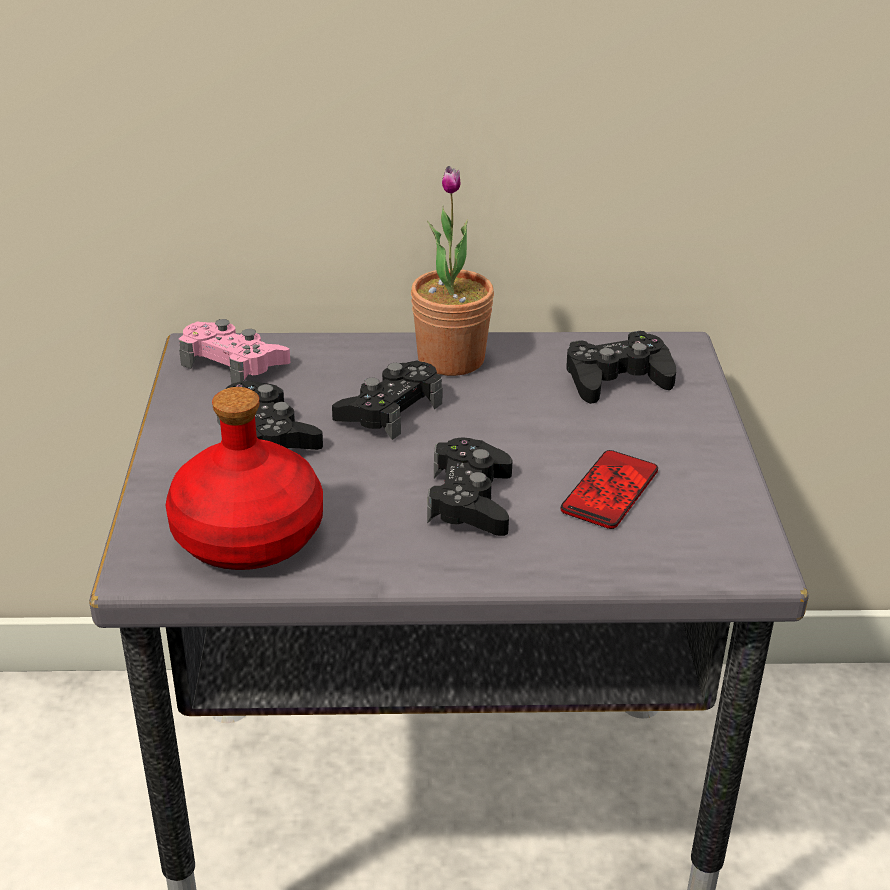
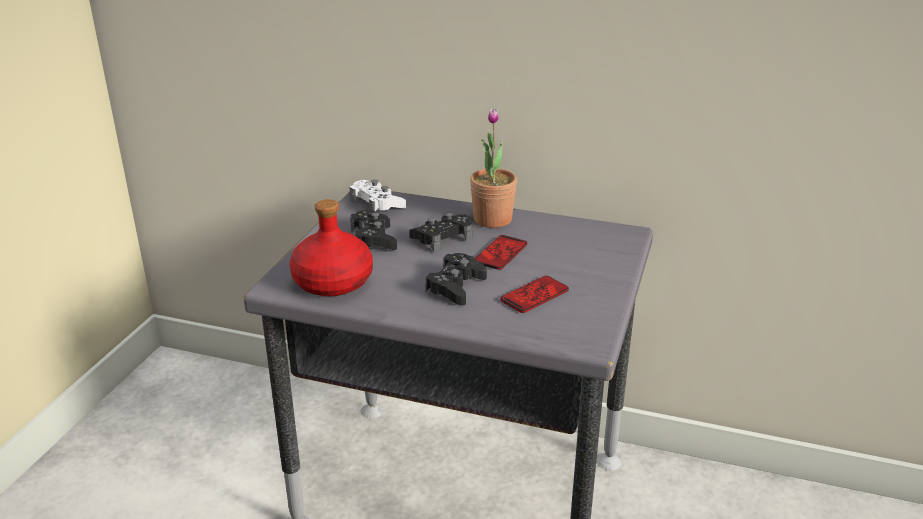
camera: 20 degrees right, 5 degrees down
(234, 363) = (377, 204): pink game controller -> white game controller
(505, 421) = (500, 253): none -> phone
(616, 379) = (579, 243): black game controller -> none

